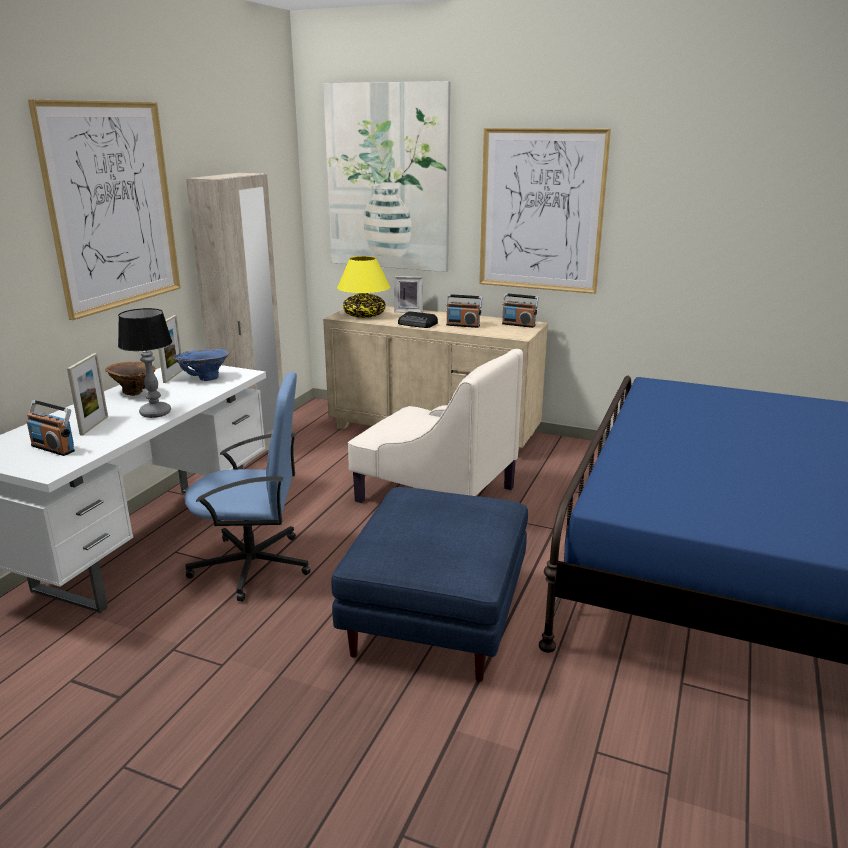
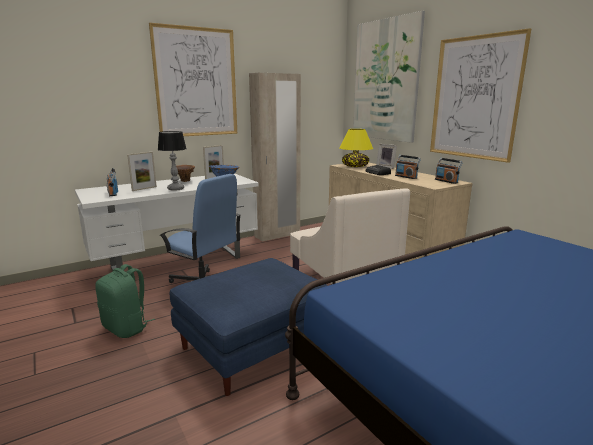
camera: 35 degrees right, 5 degrees down
(225, 667) = (127, 328): none -> green backpack

